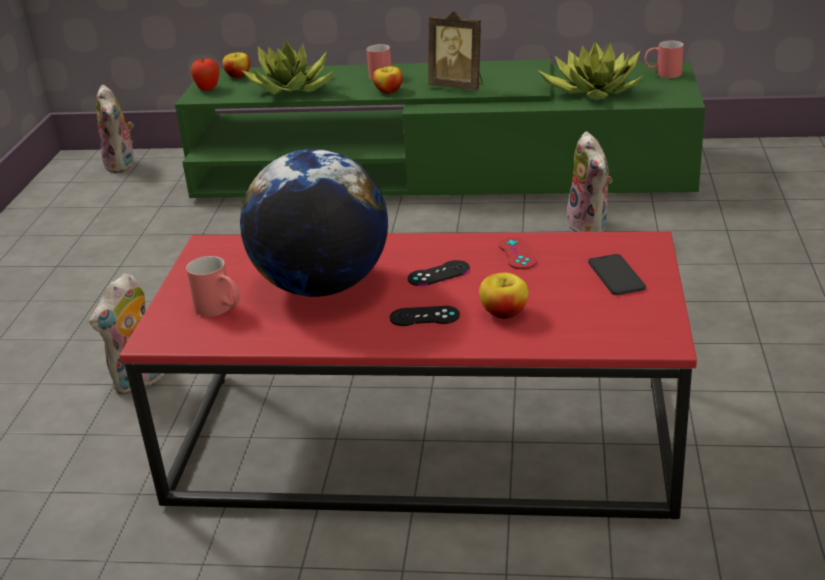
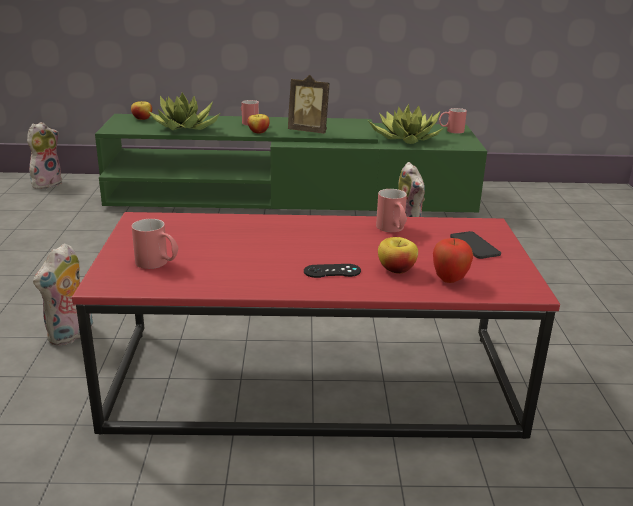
camera: 10 degrees left, 5 degrees down
(123, 165) = (47, 183): plush toy -> plush toy turned 120 degrees counterclockwise
(208, 89) = (120, 125): apple -> apple (449, 280)
(322, 286) = (241, 249): globe -> none
(438, 274) = (335, 242): black game controller -> none
(517, 253) = (393, 230): red game controller -> red mug

